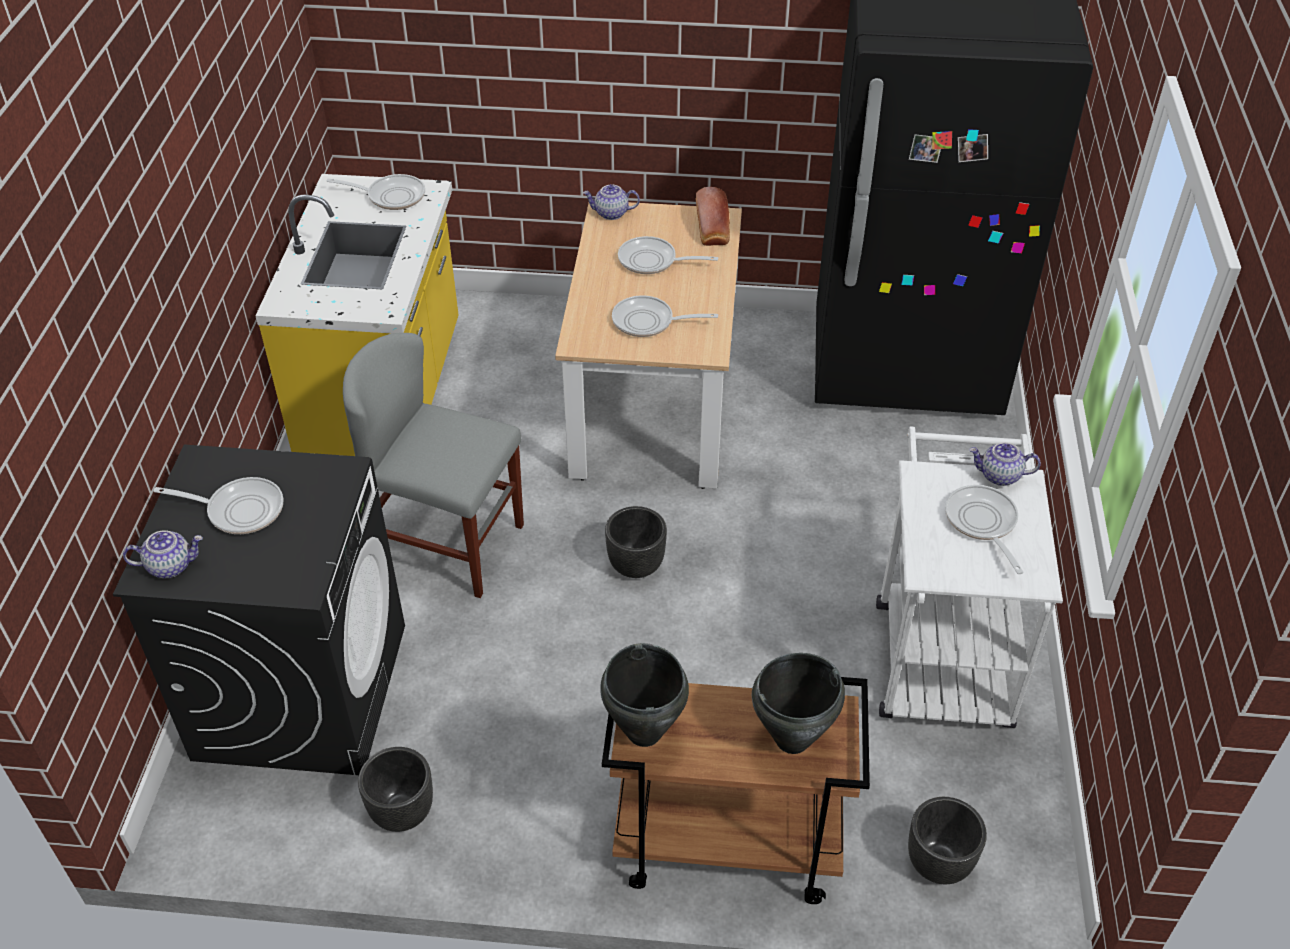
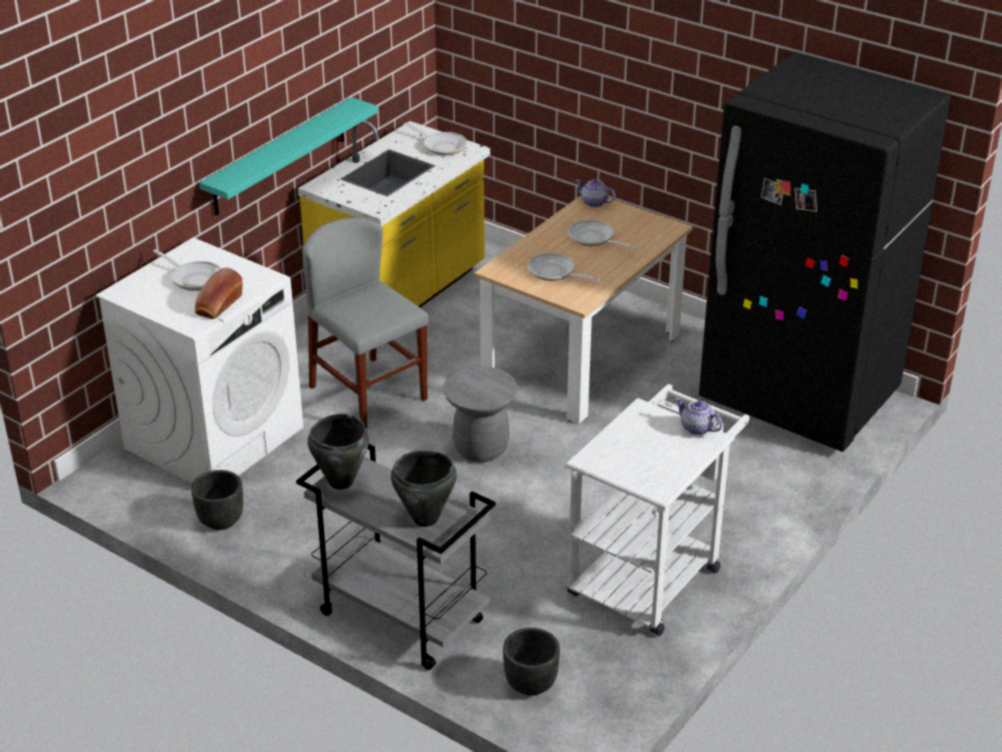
camera: 30 degrees right, 10 degrees down
(170, 565) = (135, 292): teapot -> none
(227, 283) = (280, 157): none -> turquoise shelf
(302, 690) = (215, 437): black washing machine -> white washing machine
(635, 565) = (481, 448): black planter -> grey stool
(712, 230) = (656, 233): bread -> bread (218, 305)
(725, 846) = (399, 617): brown cart -> grey cart
(982, 523) = (655, 449): frying pan -> none

